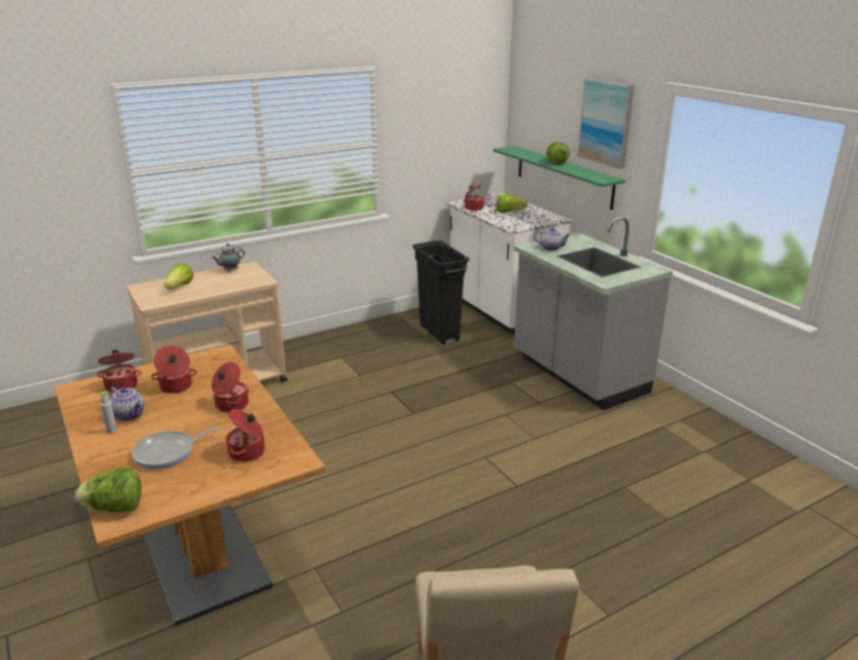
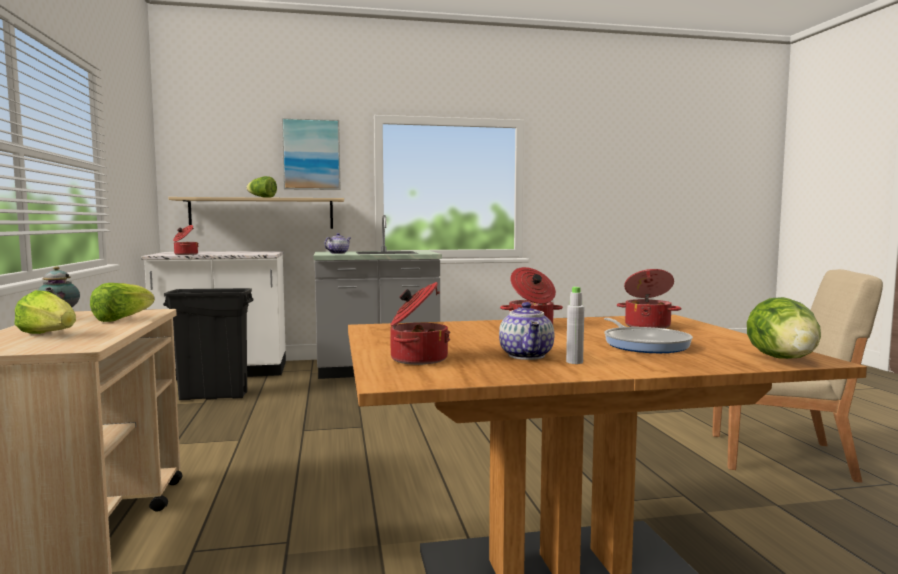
camera: 70 degrees left, 20 degrees down
(130, 415) = (527, 356): teapot -> teapot turned 120 degrees clockwise
(176, 387) = (456, 340): cooking pot -> none
(509, 212) = (225, 252): lettuce -> lettuce (122, 319)
(563, 176) = (262, 213): green shelf -> beige shelf

